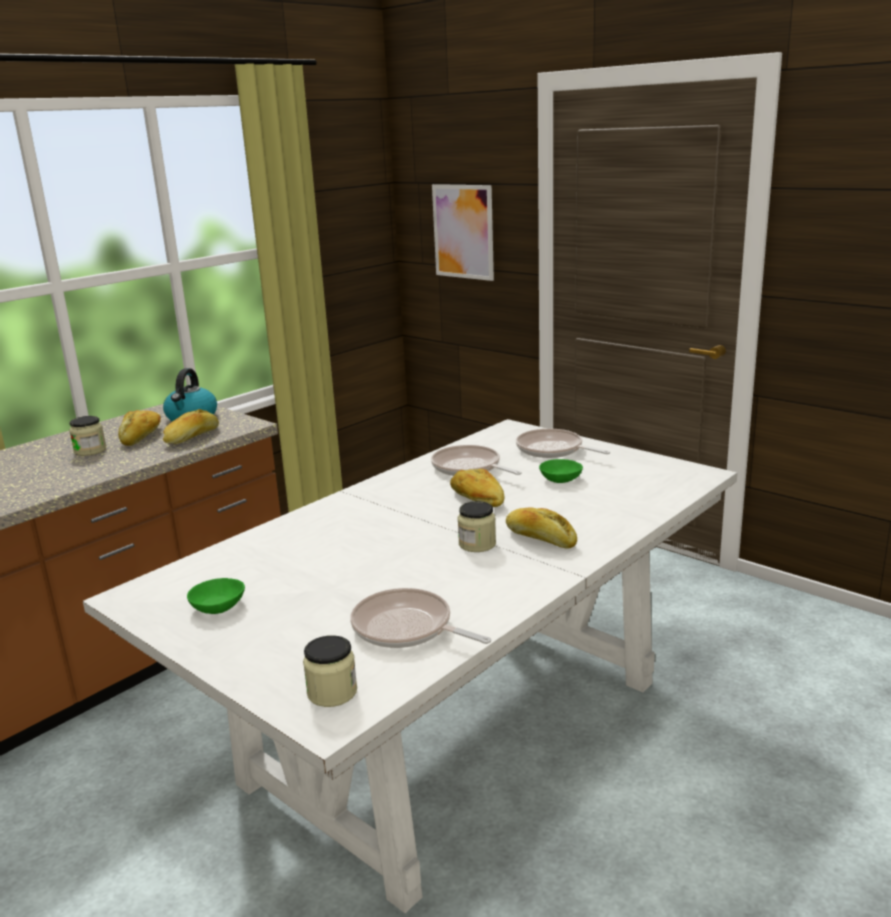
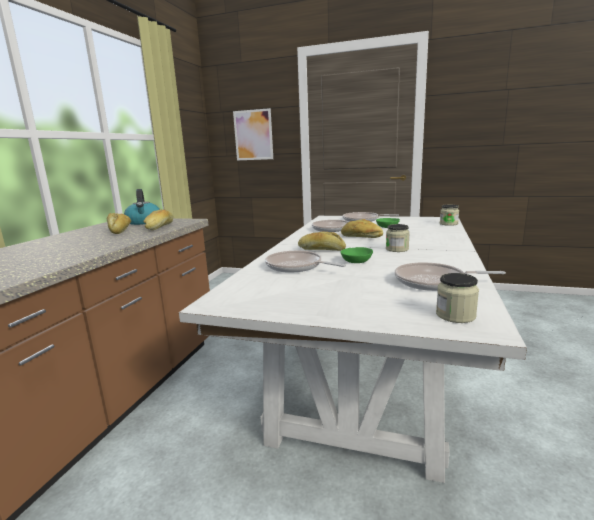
camera: 25 degrees left, 5 degrees down
(90, 450) = (88, 238): jar -> jar (448, 224)
(218, 605) = (293, 295): green bowl -> green bowl (356, 261)
(293, 551) = (296, 267): none -> frying pan
(540, 539) = (424, 243): bread -> bread (321, 250)

